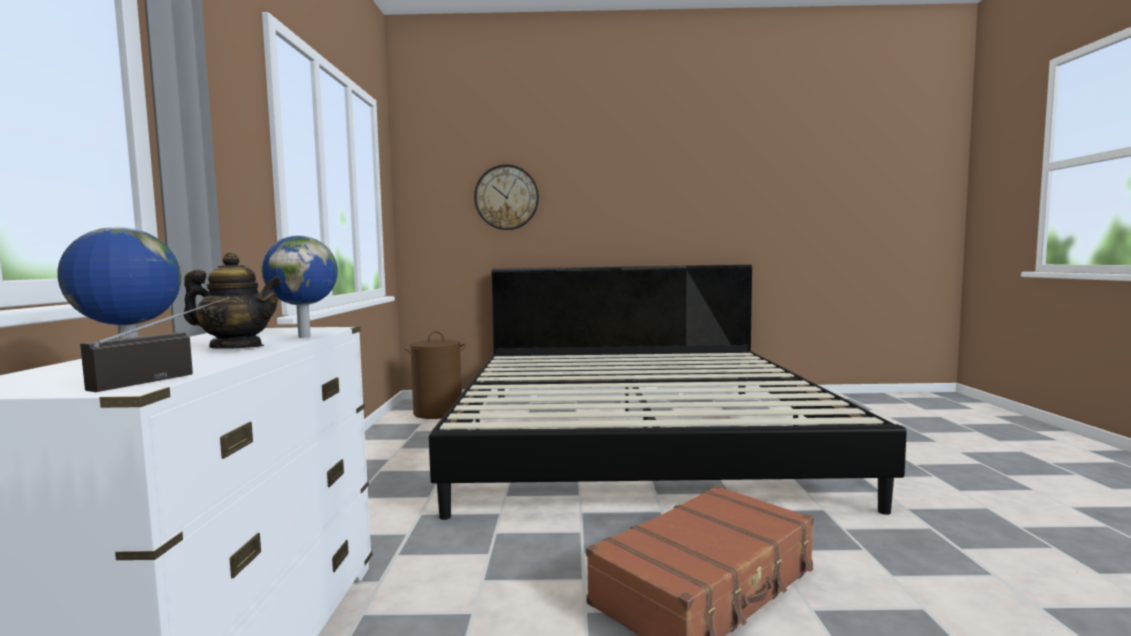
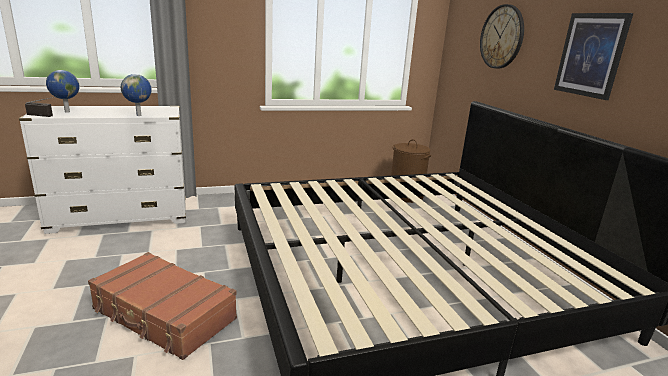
camera: 70 degrees right, 15 degrees up
(237, 347) = (111, 113): teapot -> none
(622, 204) = (591, 55): none -> picture

